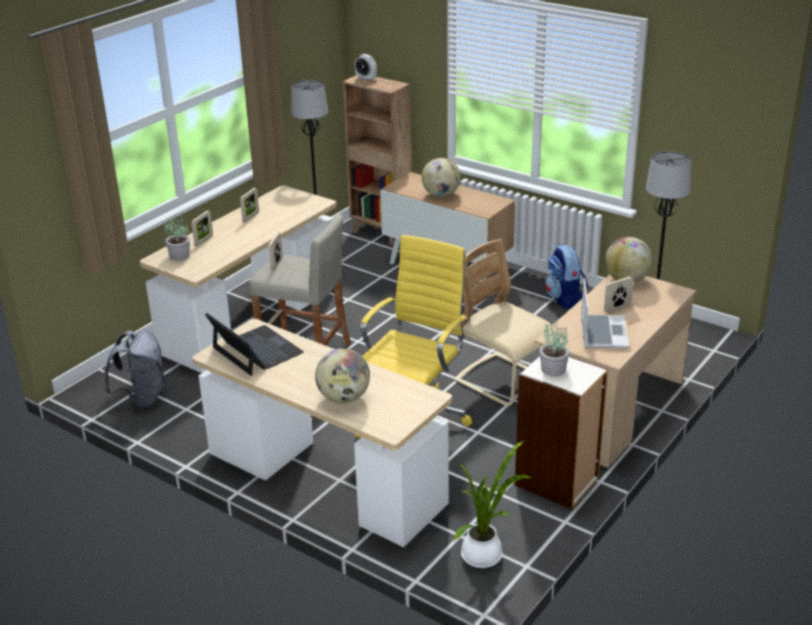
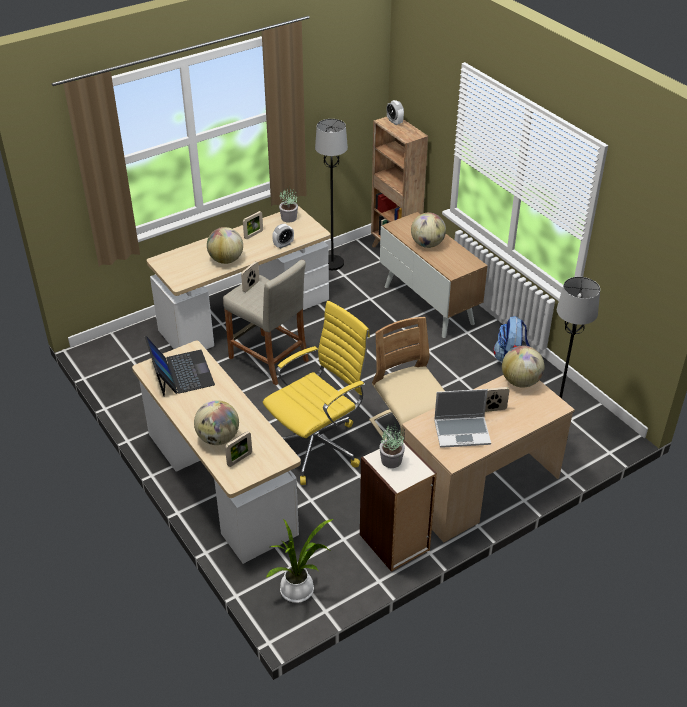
camera: 20 degrees right, 10 degrees up
(142, 398) = (128, 369): grey backpack -> none
(180, 255) = (178, 262): potted plant -> potted plant (289, 218)
(204, 241) = (204, 251): picture frame -> picture frame (239, 459)
(235, 243) = (226, 260): none -> globe
(291, 219) = (283, 245): none -> alarm clock
(602, 333) = (462, 432): laptop -> laptop turned 60 degrees clockwise

